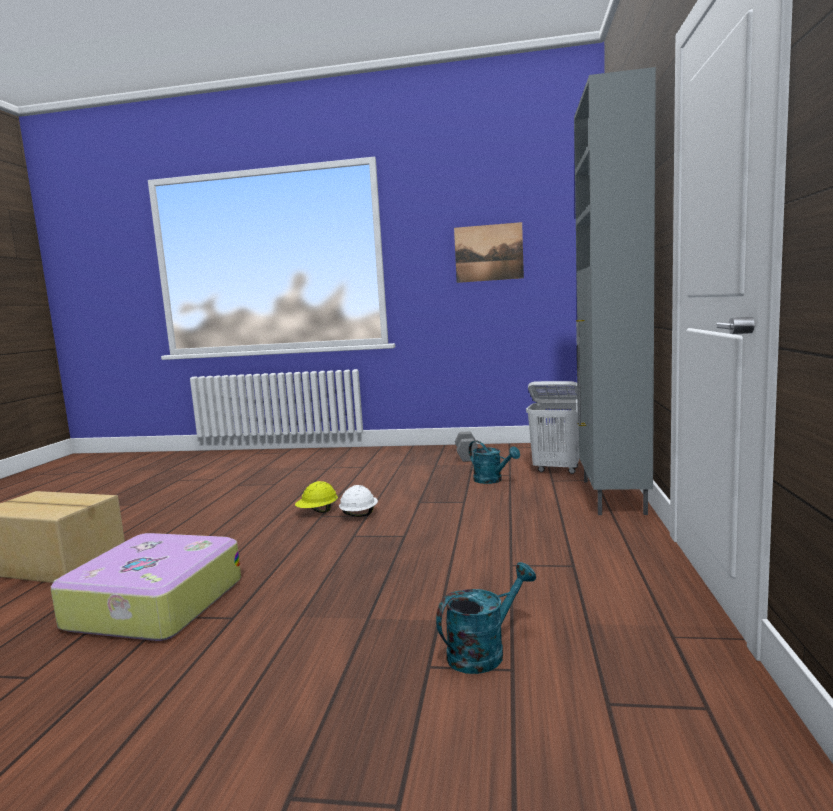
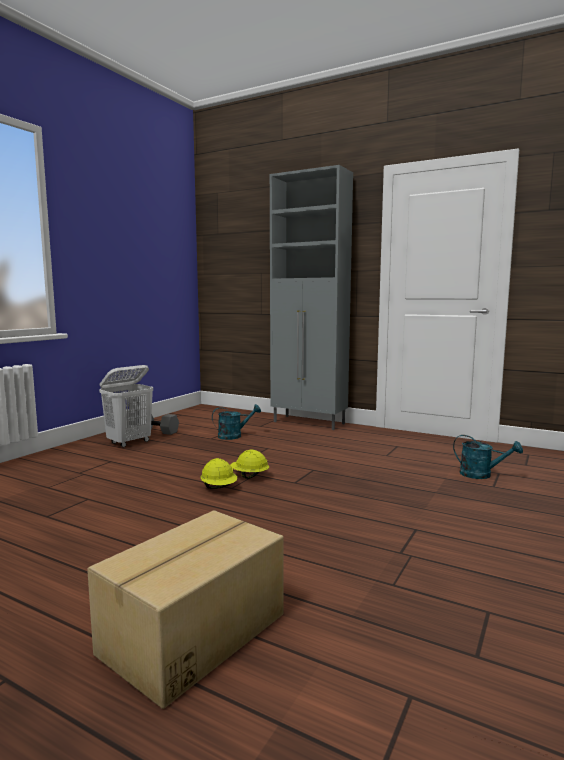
camera: 70 degrees left, 0 degrees up
(153, 604) = (373, 560): suitcase -> none
(359, 515) = (249, 476): white hard hat -> yellow hard hat
(484, 651) = (481, 475): turquoise watering can -> turquoise watering can turned 135 degrees clockwise
(488, 253) = (135, 251): picture -> none
(557, 470) = (240, 421): white laundry basket -> white laundry basket (129, 442)

